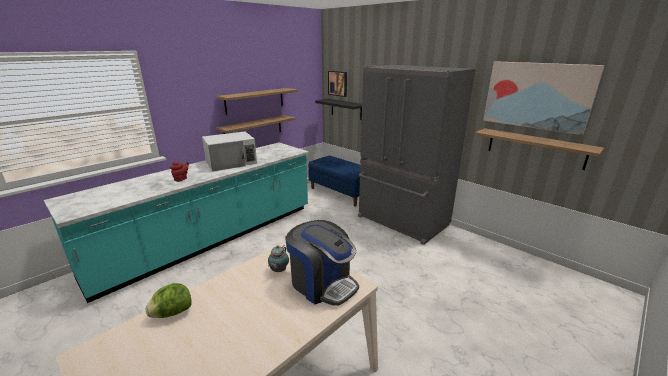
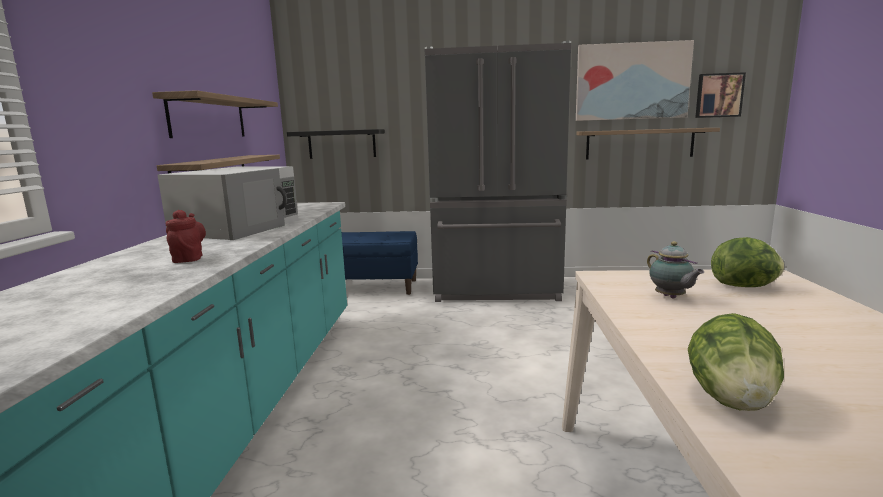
camera: 40 degrees left, 10 degrees down
(322, 283) = (745, 286): coffee machine -> lettuce
(338, 83) = (319, 102): picture -> picture (718, 95)

